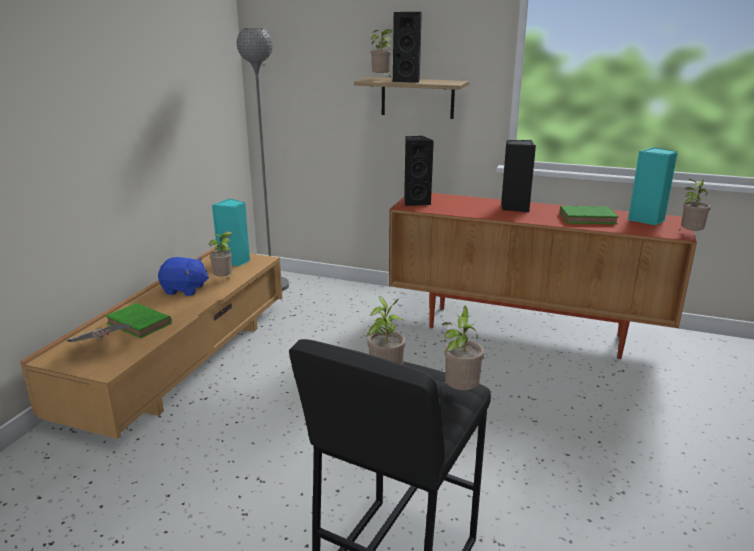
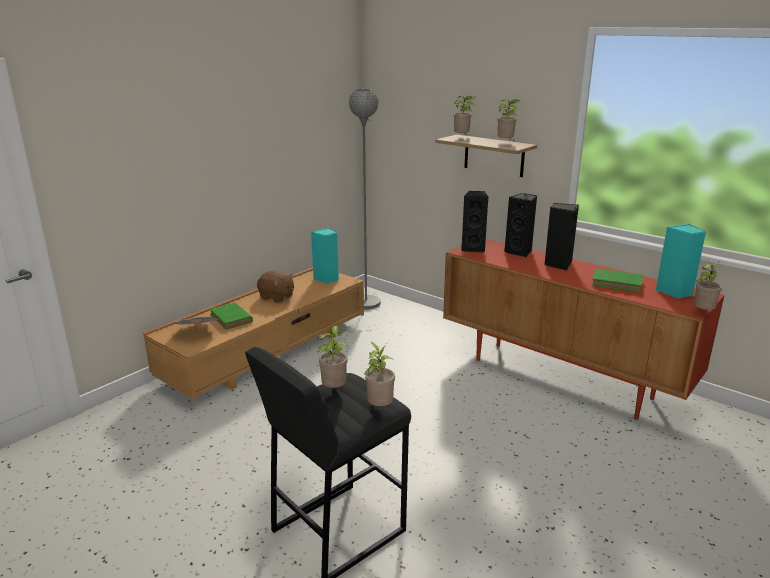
camera: 20 degrees right, 0 degrees up
(185, 290) = (276, 297): blue plush toy -> brown plush toy
(224, 279) = (310, 293): potted plant -> potted plant (506, 143)
(408, 81) = (481, 142): black speaker -> black speaker (520, 252)

